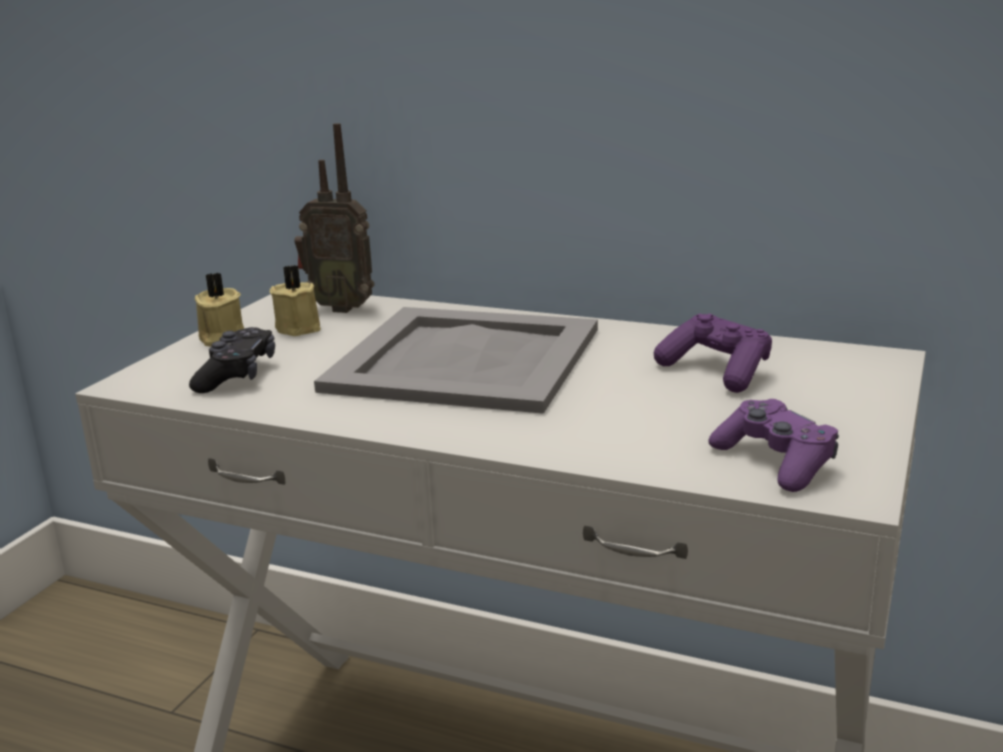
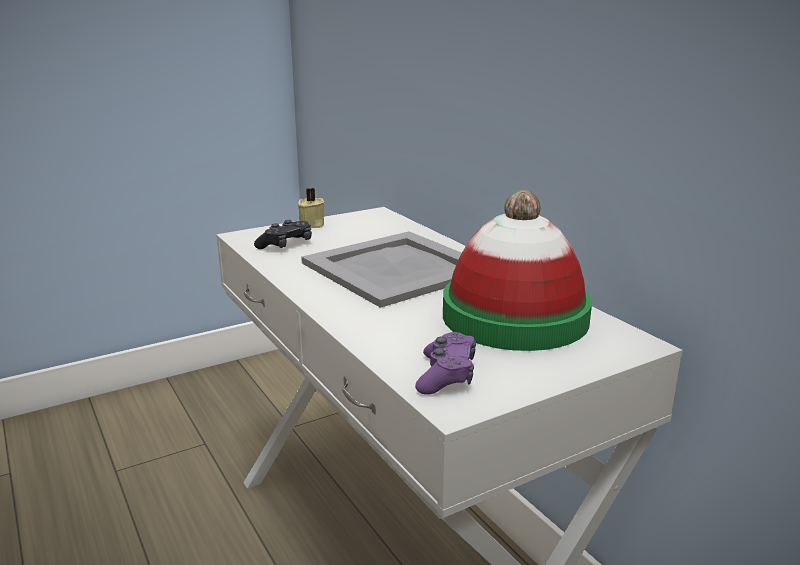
camera: 35 degrees right, 0 degrees up
(299, 327) = (351, 229): beige candle -> none
(342, 307) = (389, 224): radio -> none
(716, 371) = (515, 317): purple game controller -> hat

